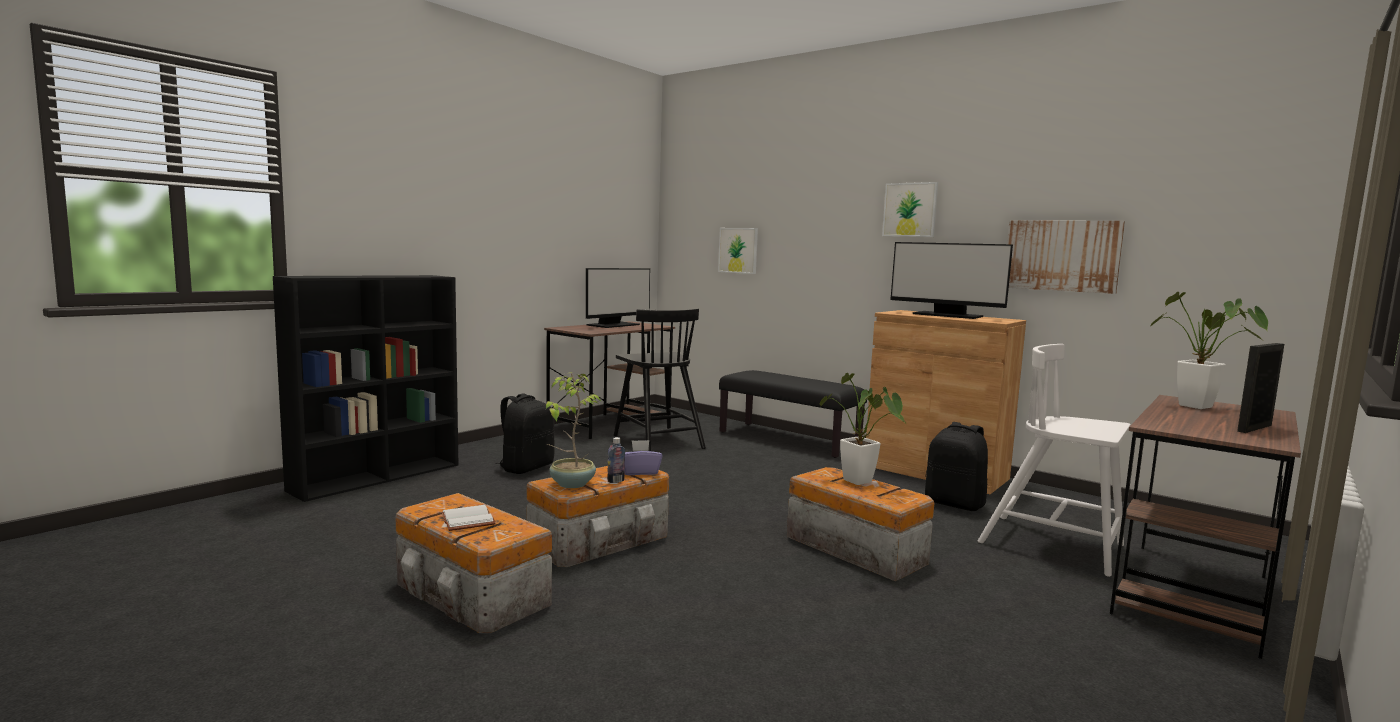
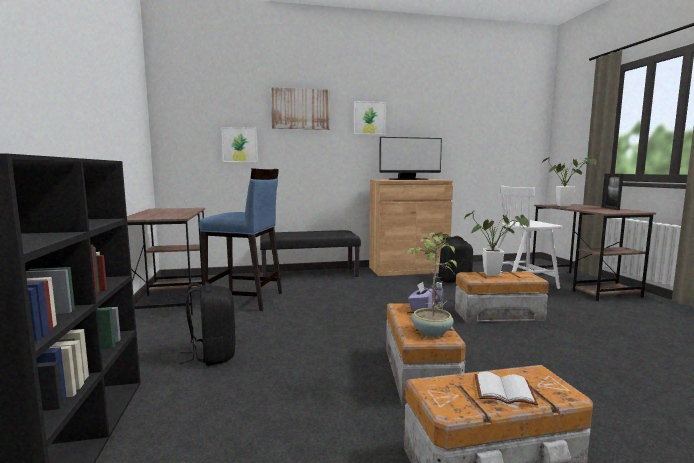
camera: 50 degrees left, 0 degrees up
(614, 325) = (159, 211): monitor -> none
(657, 441) = (245, 300): black chair -> blue stool
(1061, 255) = (449, 145): picture -> picture (300, 109)

